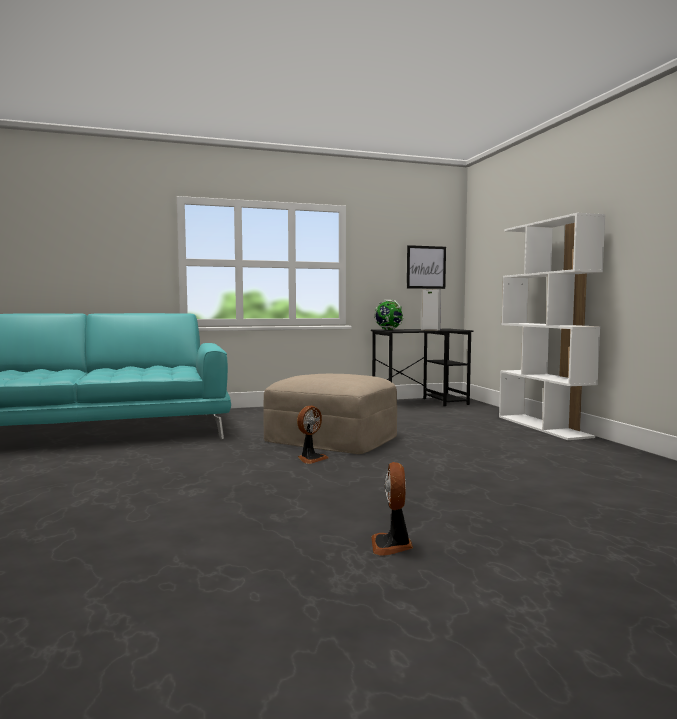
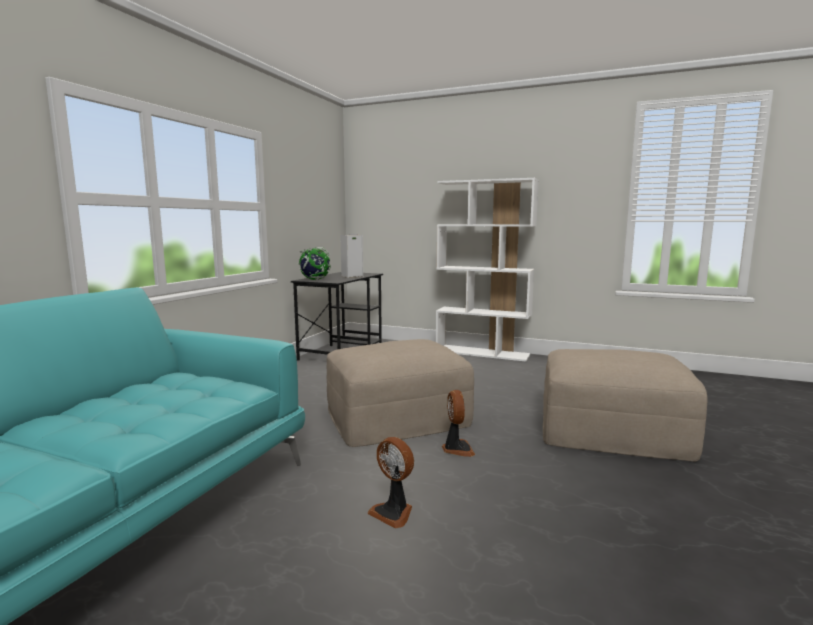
camera: 50 degrees left, 5 degrees up
(392, 545) = (743, 502): fan -> fan (393, 512)
(426, 267) = (322, 209): picture -> none
(460, 489) = (612, 429): none -> beige ottoman

